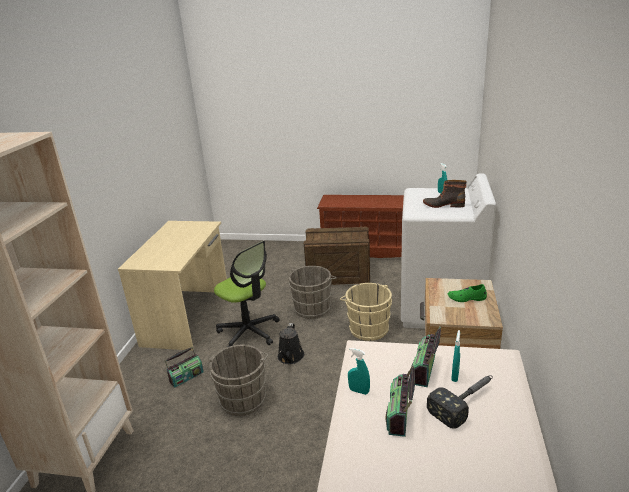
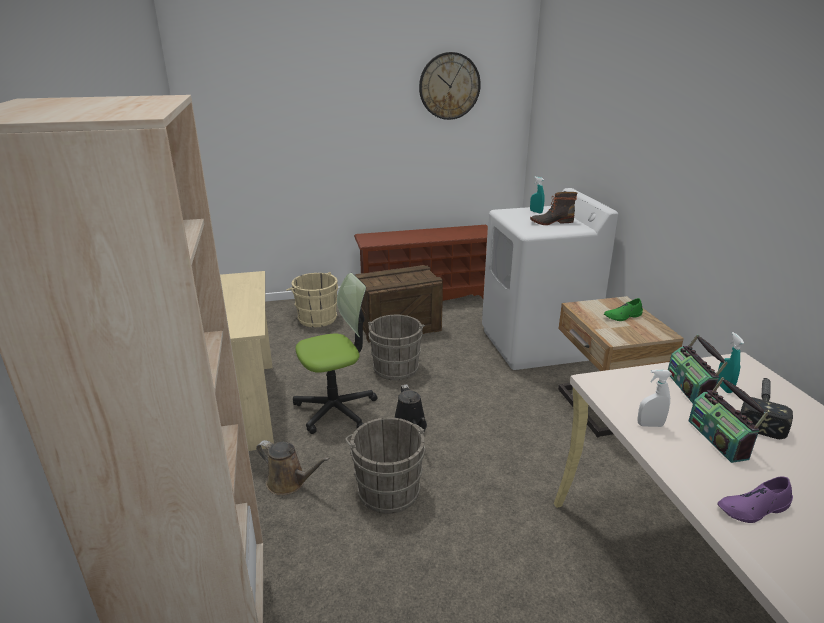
camera: 25 degrees left, 0 degrees up
(186, 377) = (289, 482): radio -> brown watering can
(249, 332) = (336, 409): office chair -> office chair turned 45 degrees counterclockwise
(359, 391) = (650, 425): turquoise spray bottle -> white spray bottle
(364, 471) = (753, 508): none -> purple shoe
(367, 328) = (475, 378): beige bucket -> beige bucket (315, 318)
(403, 76) = (449, 86): none -> wall clock

